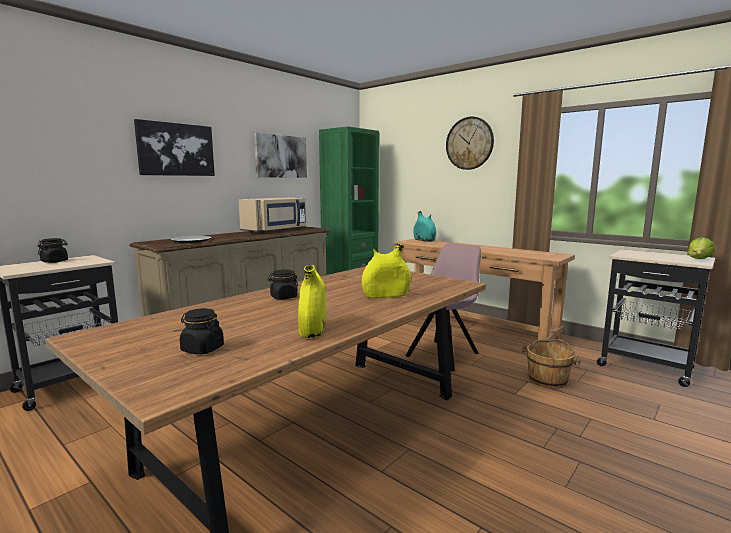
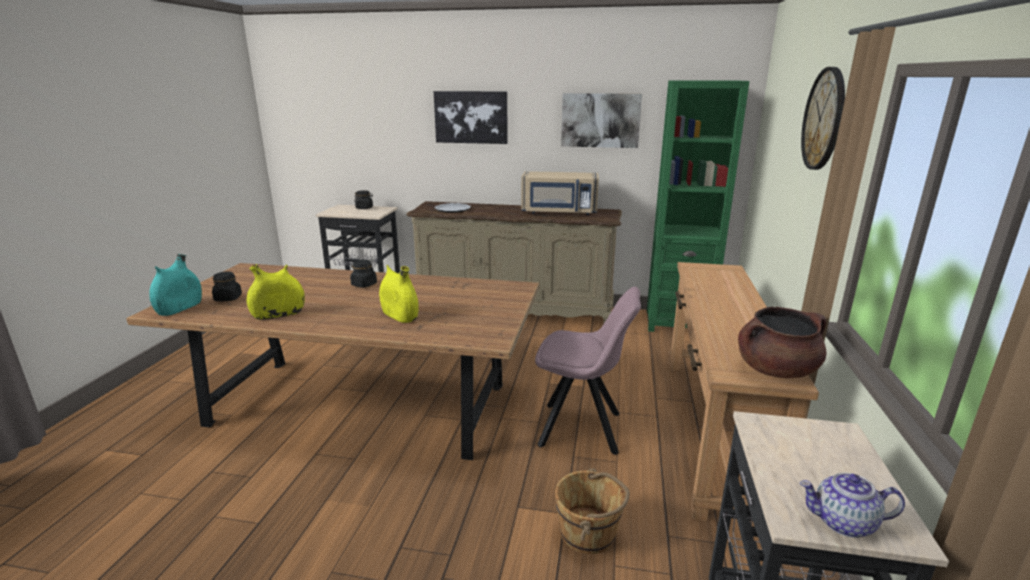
camera: 60 degrees right, 10 degrees up
(424, 240) = (728, 273): turquoise vase -> turquoise vase (180, 308)
(551, 254) = (776, 370): none -> brown cooking pot
(698, 260) = (843, 523): lettuce -> teapot

